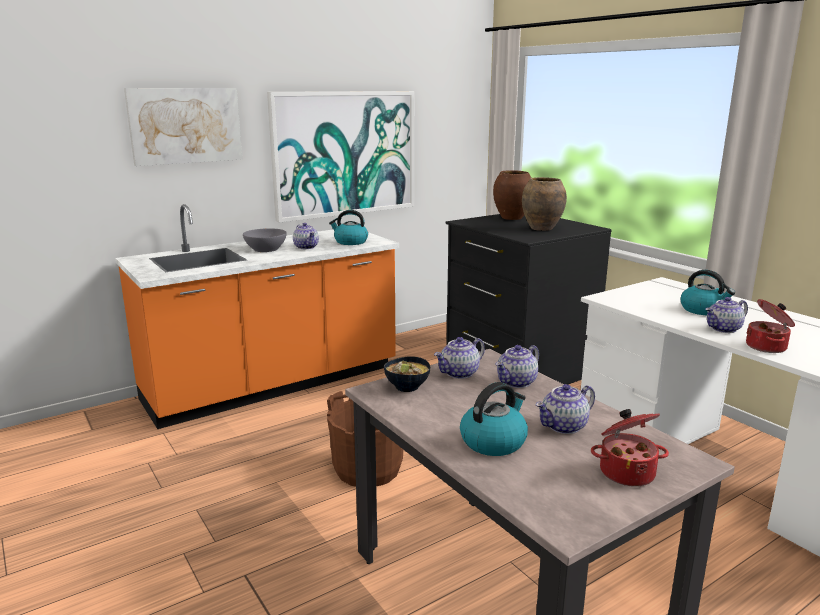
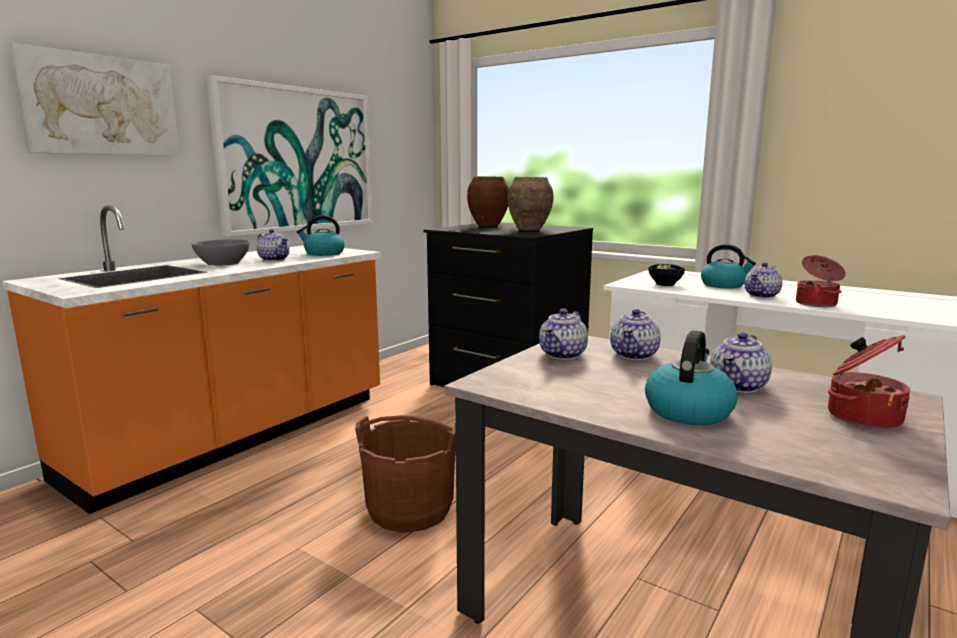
camera: 20 degrees left, 5 degrees down
(406, 387) = (518, 374): bowl -> bowl (664, 284)

